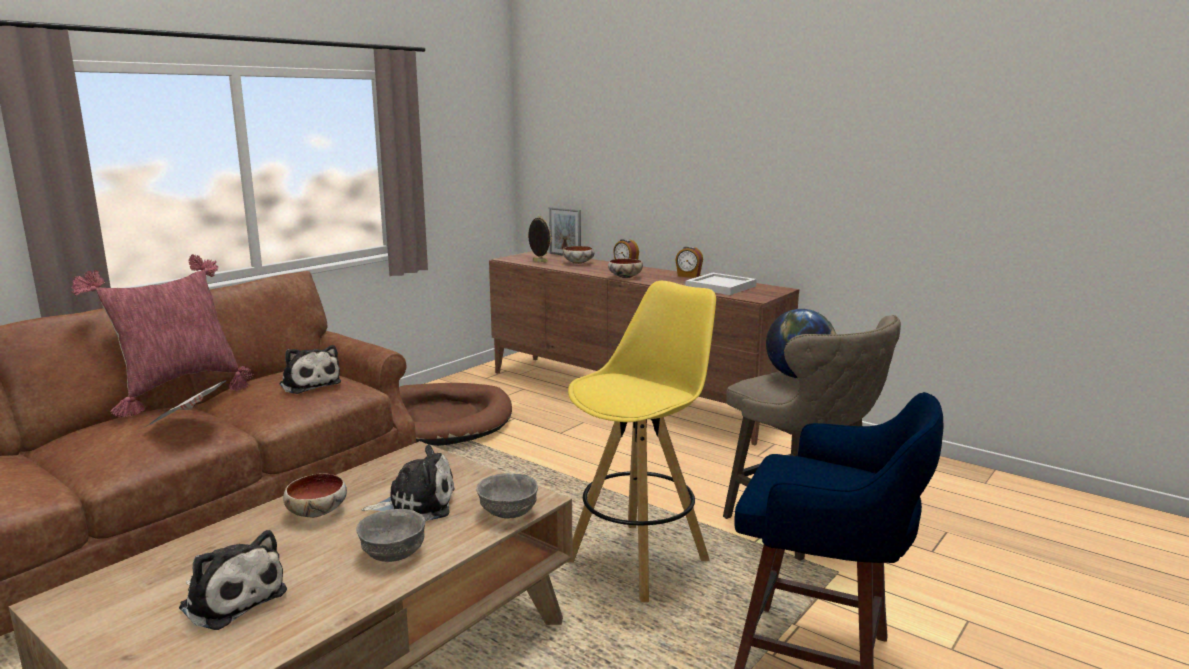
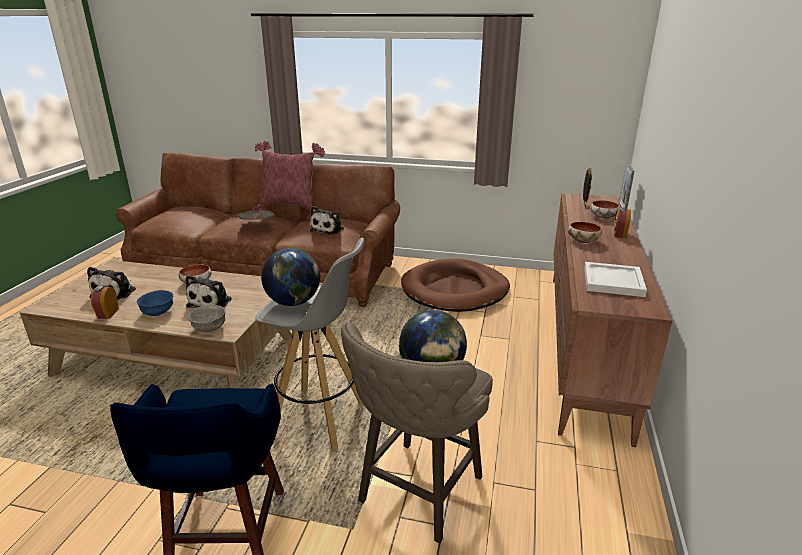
camera: 65 degrees right, 10 degrees up
(394, 553) = (158, 312): grey bowl -> blue bowl
(416, 504) = (211, 302): plush toy -> plush toy turned 45 degrees clockwise
(630, 392) = (293, 302): none -> globe
(640, 560) = (320, 419): yellow stool -> grey stool
(688, 276) = (632, 262): alarm clock -> alarm clock (107, 313)

